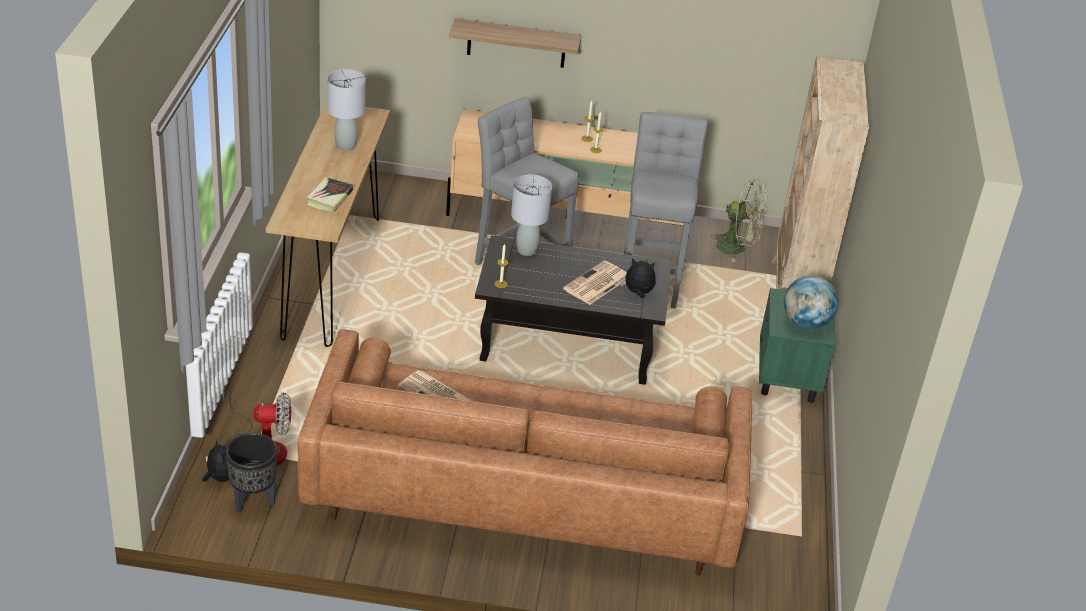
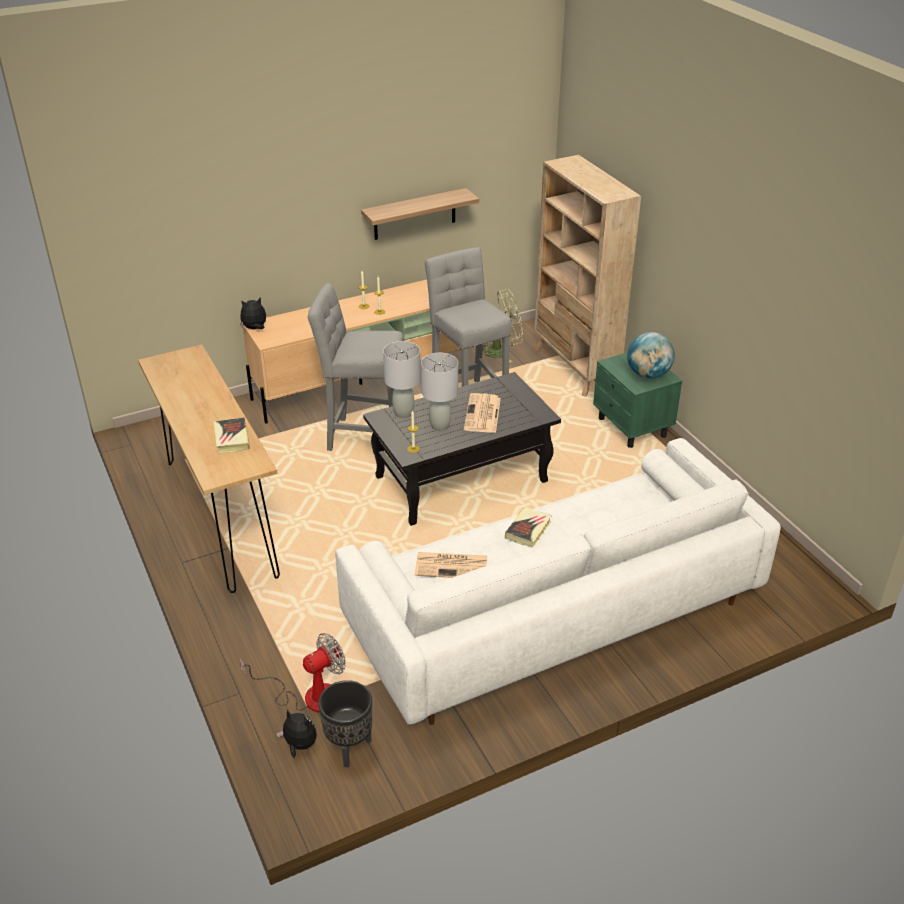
camera: 30 degrees left, 0 degrees up
(346, 146) = (197, 389): grey table lamp -> grey table lamp (440, 425)
(516, 43) = (275, 244): shelf -> shelf (414, 214)
(524, 494) = (553, 614): brown sofa -> white sofa
(534, 400) = (528, 530): none -> book
(638, 293) = (519, 407): plush toy -> plush toy (255, 328)

